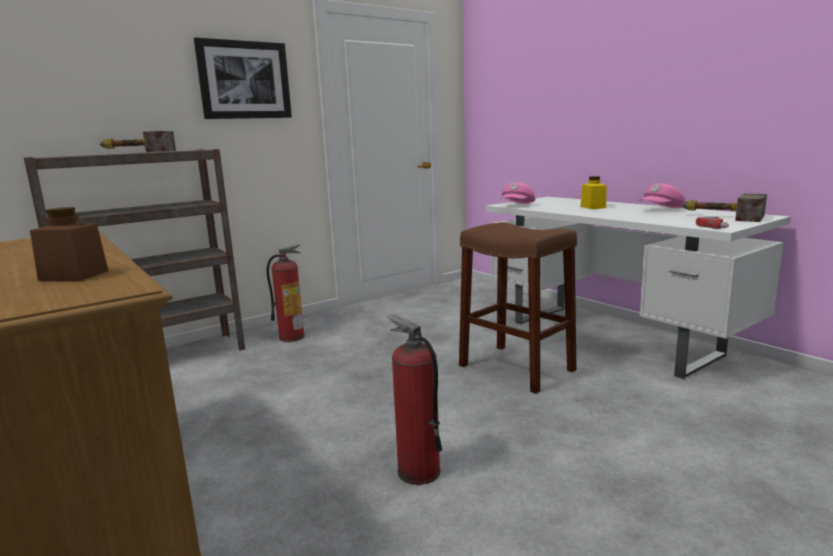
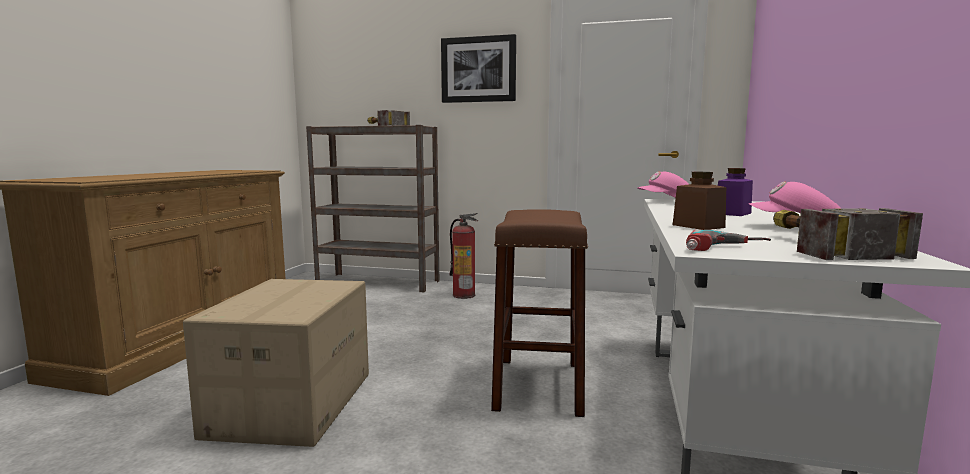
camera: 50 degrees right, 5 degrees down
(74, 275) = (128, 177): brown jar -> brown jar (698, 226)
(418, 471) = (291, 403): fire extinguisher -> cardboard box
(593, 207) = (732, 213): yellow jar -> purple jar

